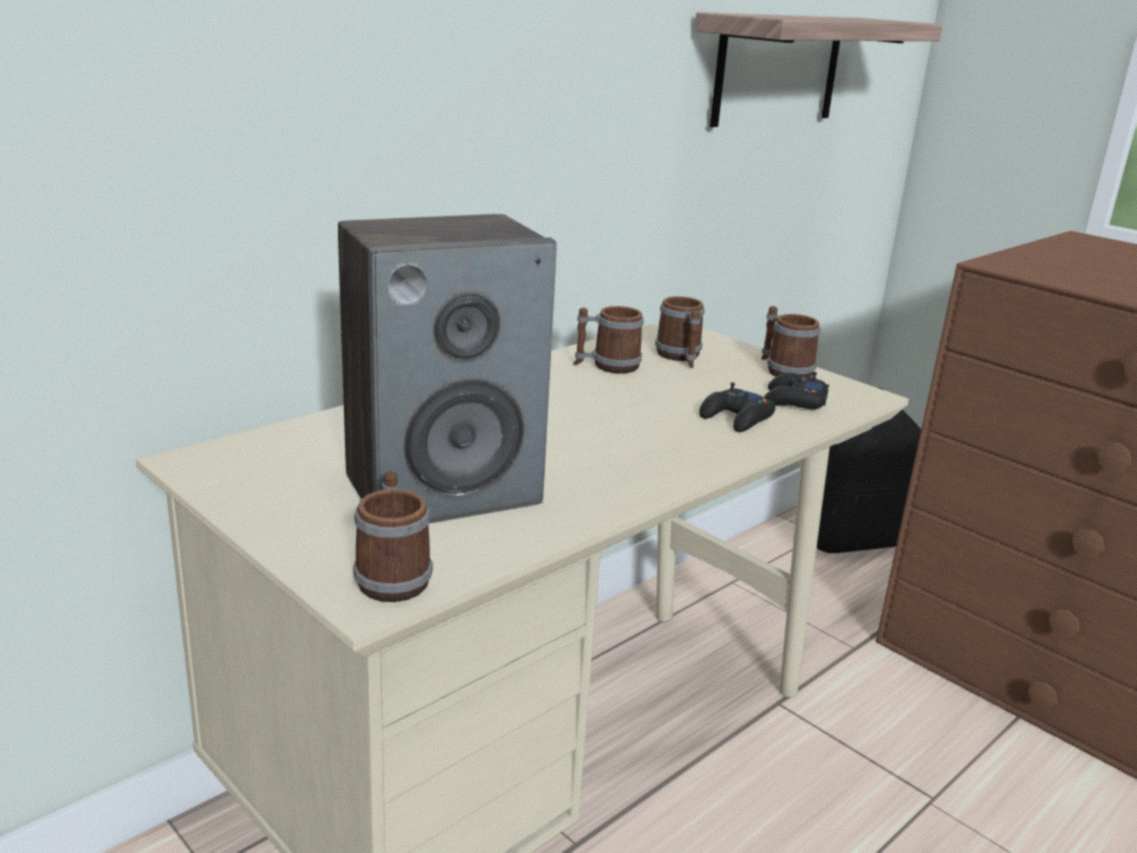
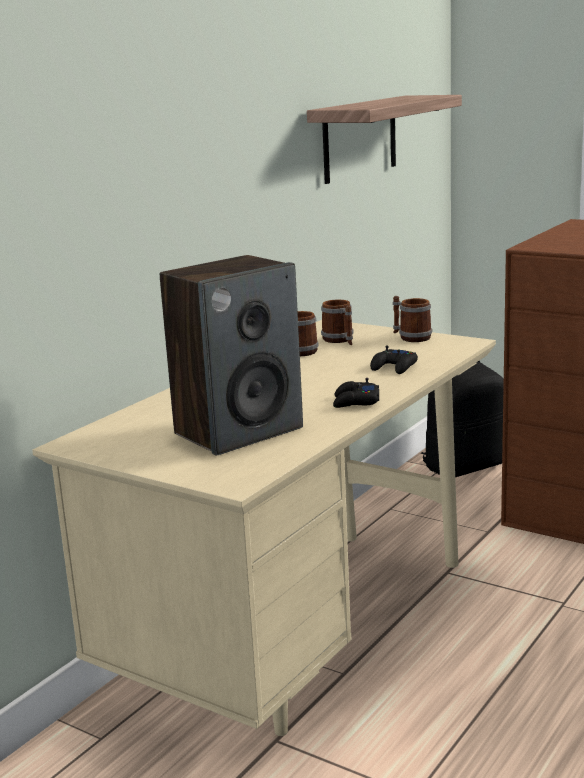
camera: 10 degrees left, 5 degrees down
(393, 575) = (240, 472): mug -> none
(793, 401) = (425, 352): black game controller -> black game controller (355, 402)

